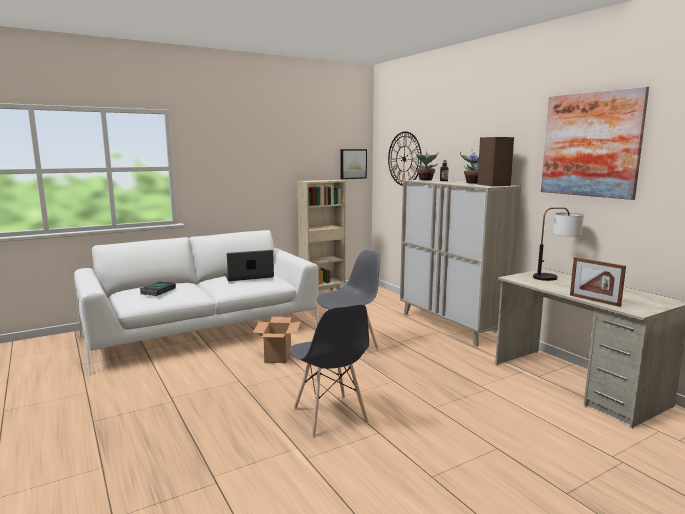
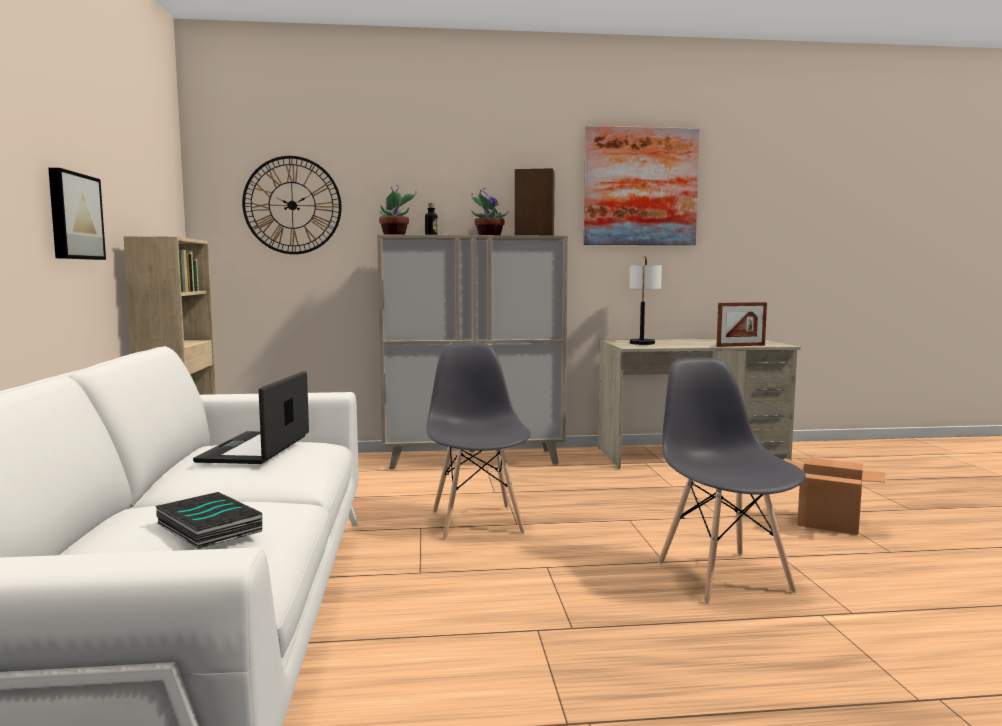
camera: 65 degrees left, 5 degrees down
(278, 356) = (455, 578): cardboard box -> cardboard box (829, 524)
(330, 416) = (723, 576): grey chair -> grey chair turned 105 degrees counterclockwise
(352, 164) = (170, 212): picture -> picture (73, 216)

